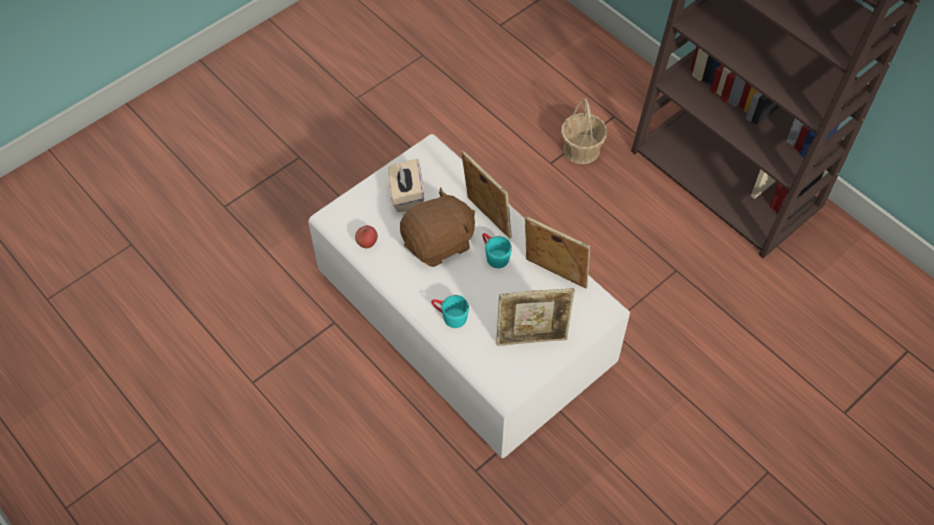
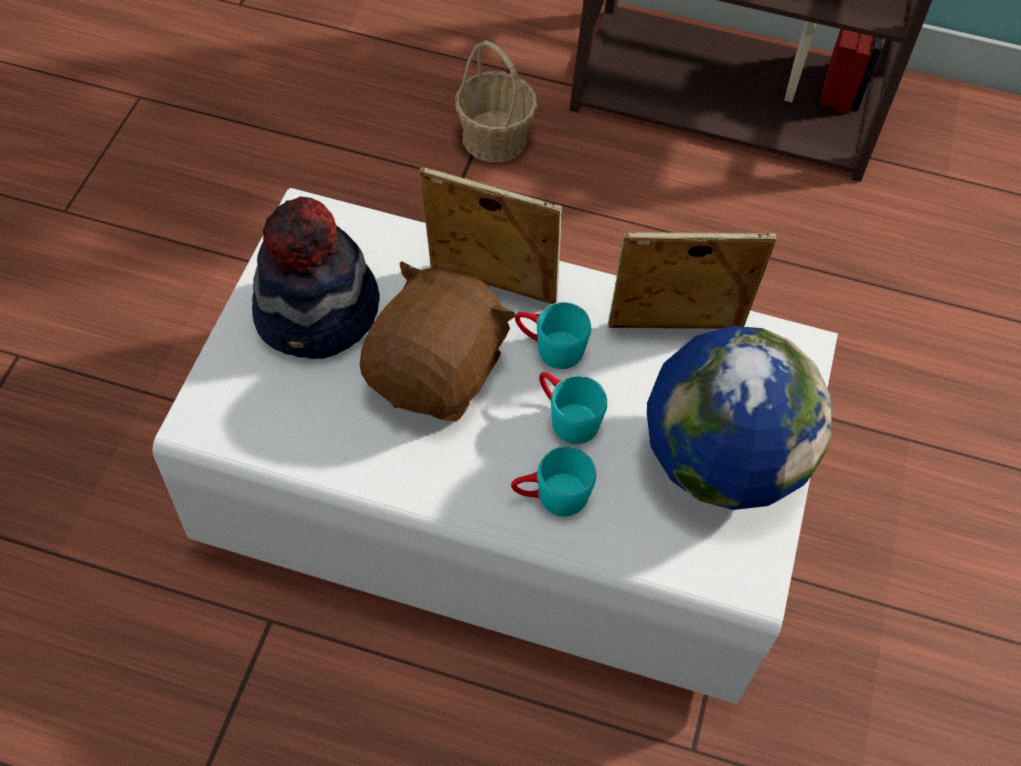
camera: 35 degrees left, 0 degrees up
(367, 242) = (301, 436): apple -> none
(406, 195) = (318, 315): beige tissue box -> hat
(479, 287) = (566, 417): none -> turquoise mug
(532, 338) = (721, 461): picture frame -> globe

